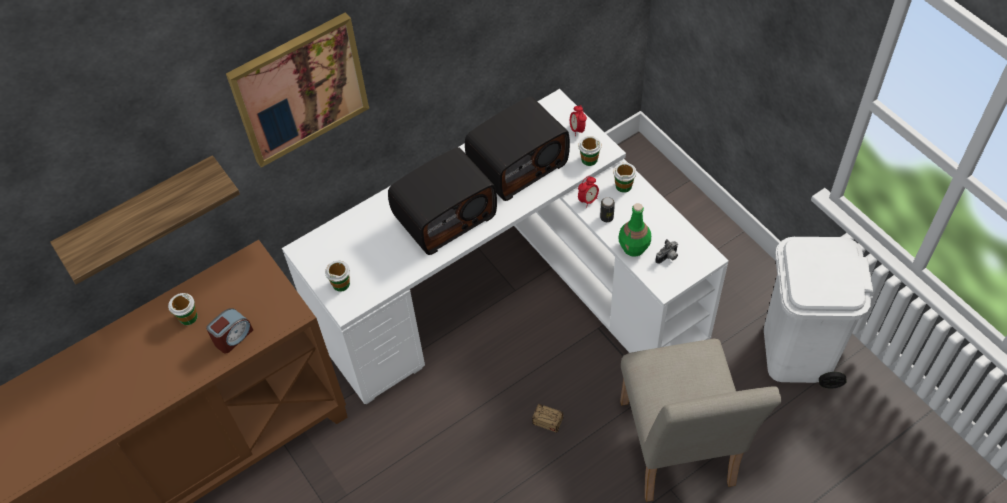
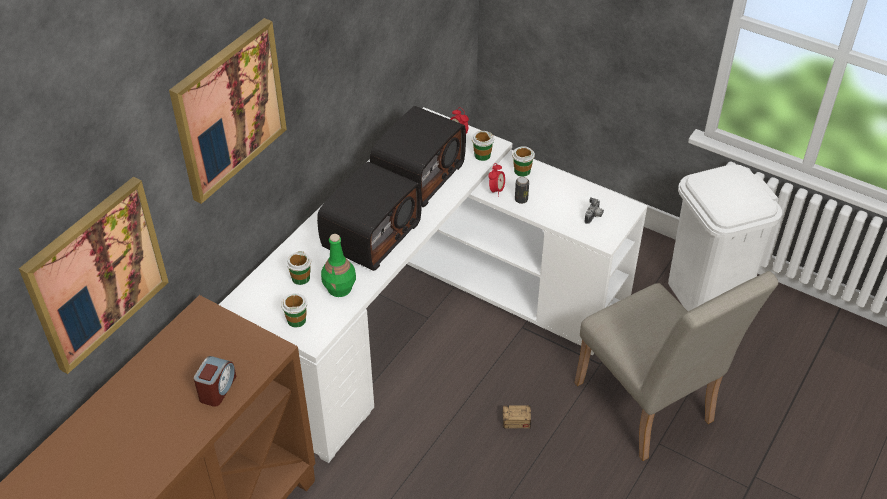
camera: 25 degrees left, 10 degrees down
(142, 216) = (96, 273): shelf -> picture
(188, 317) = (157, 385): cup -> cup (300, 278)
(634, 247) = (559, 217): green bottle -> green bottle (340, 288)

